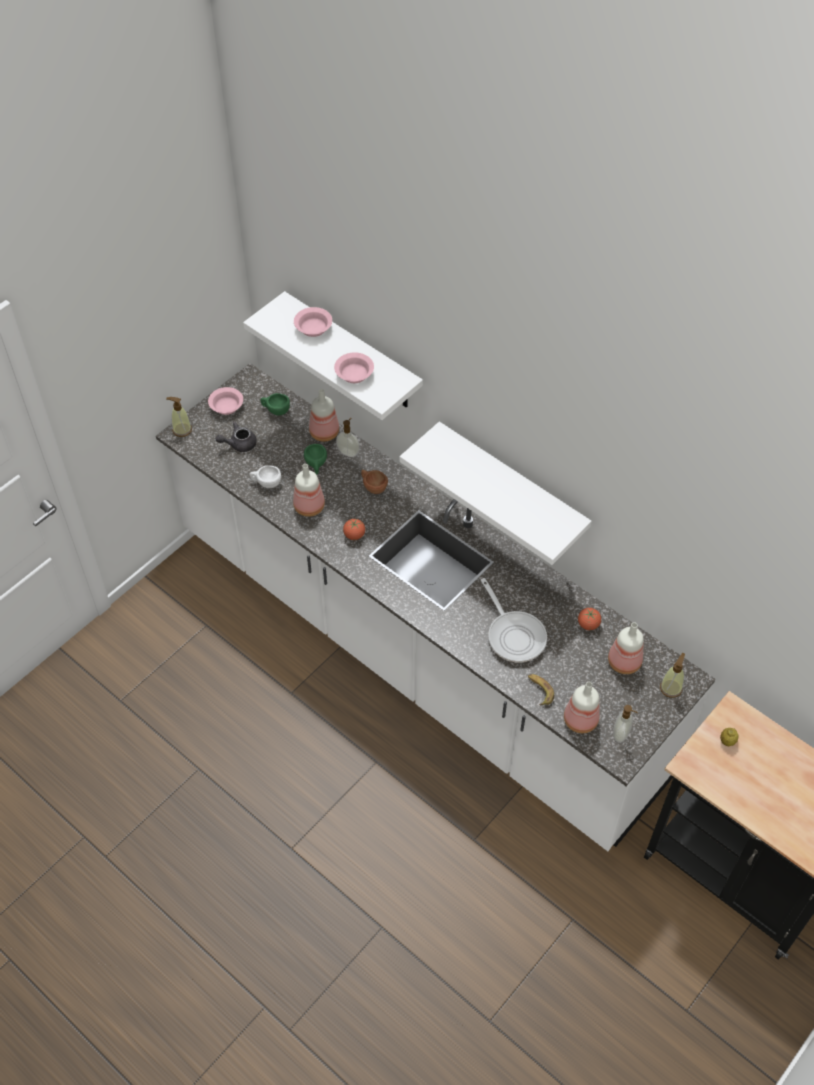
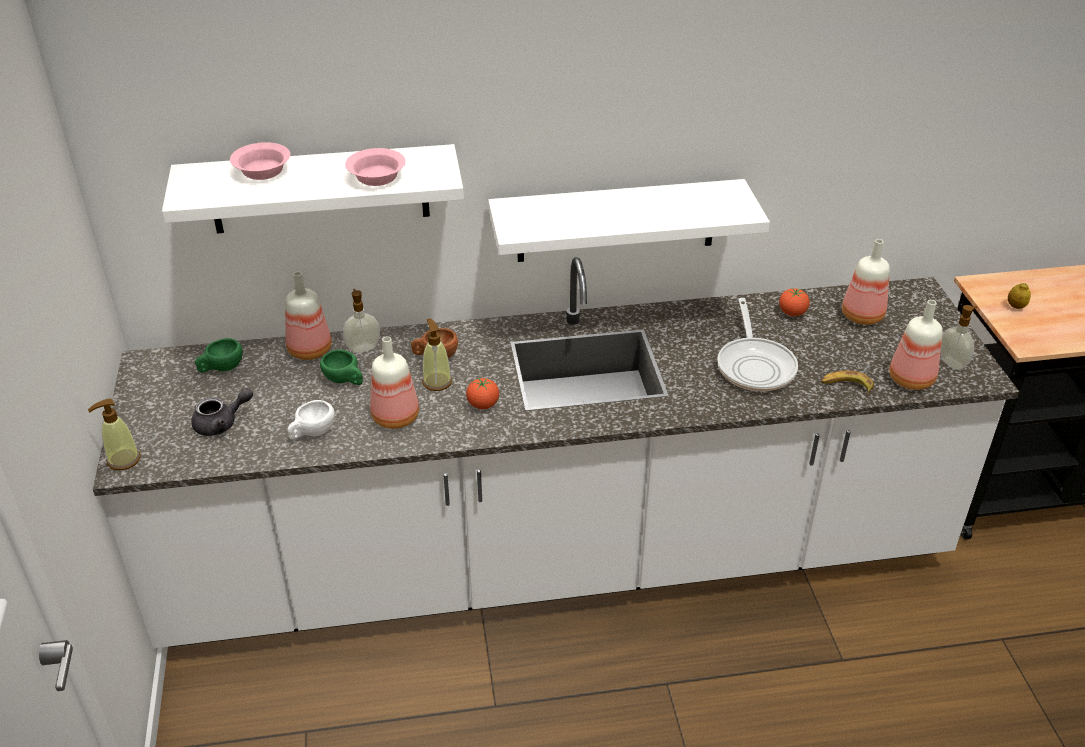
camera: 50 degrees left, 15 degrees down
(227, 406) = (152, 402): pink bowl -> none
(239, 444) = (222, 423): grey teapot -> grey teapot turned 135 degrees counterclockwise
(514, 635) = (755, 365): frying pan -> frying pan turned 75 degrees clockwise
(671, 688) = (921, 305): soap dispenser -> soap dispenser (437, 382)

